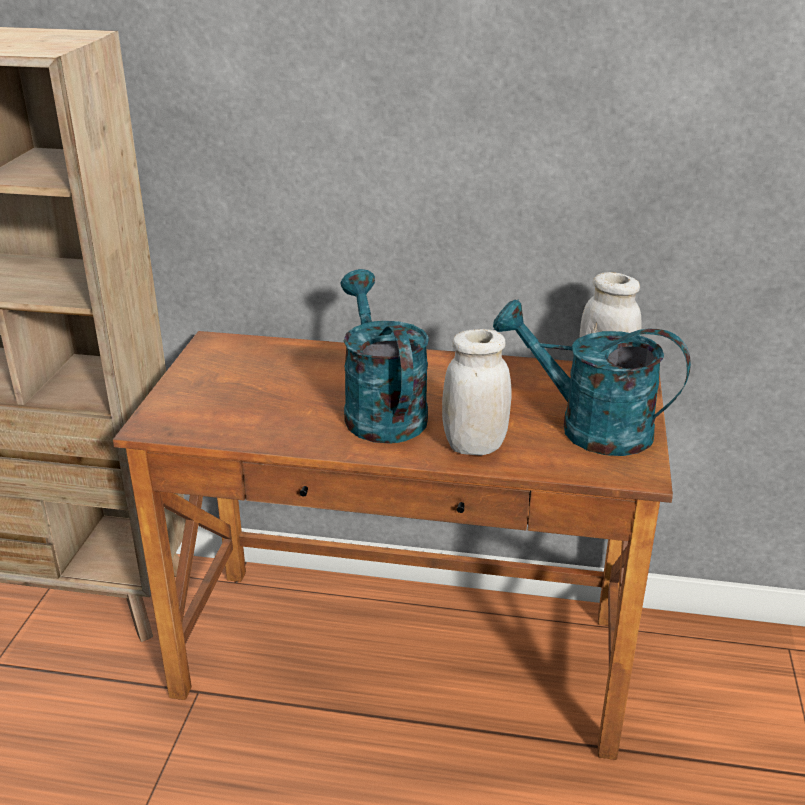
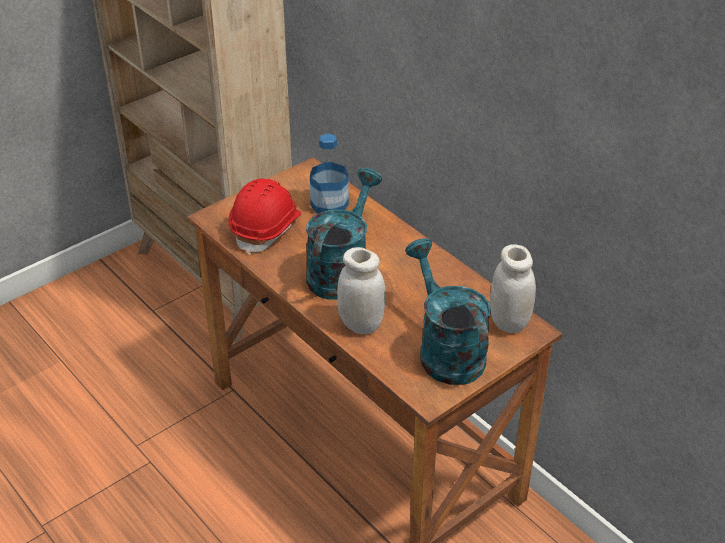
camera: 40 degrees right, 10 degrees up
(237, 410) = (266, 229): none -> red hard hat
(279, 361) = (329, 204): none -> bottle

